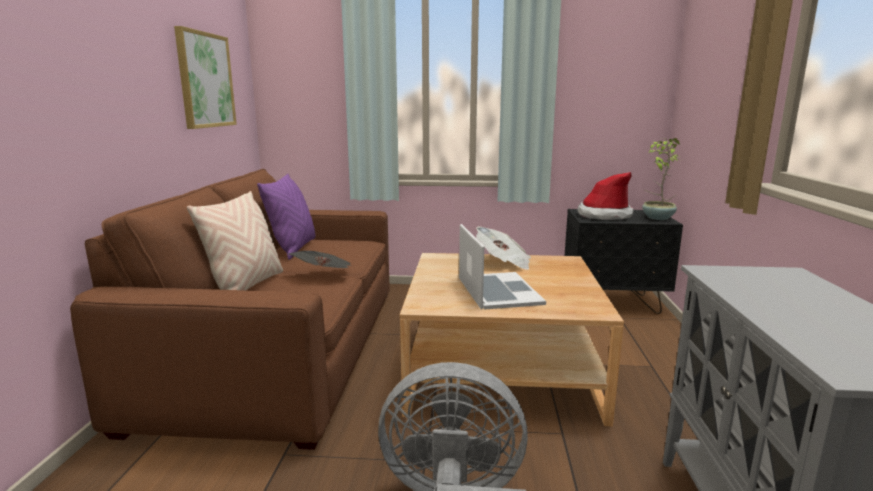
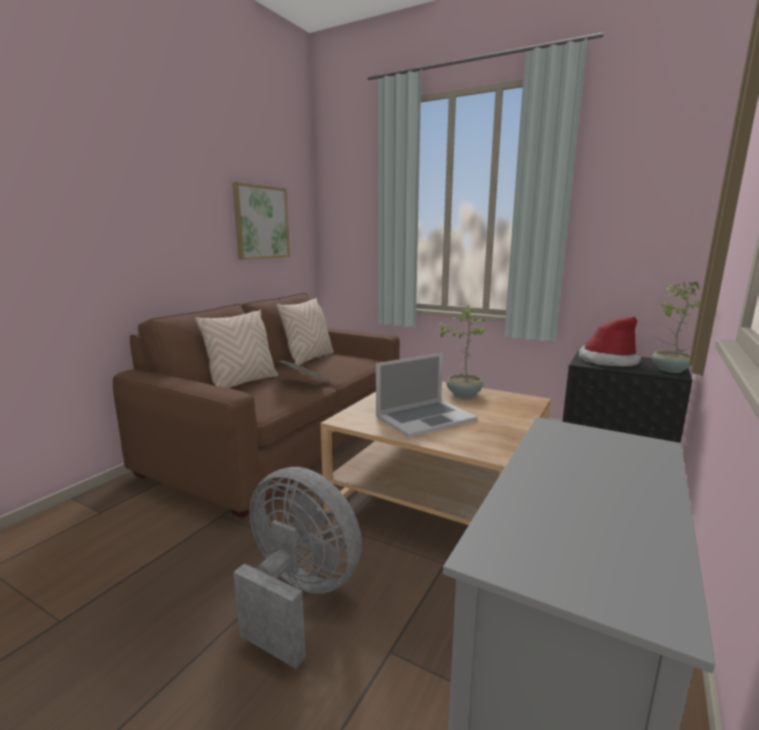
camera: 25 degrees right, 0 degrees up
(293, 248) = (309, 359): purple pillow -> beige pillow
(498, 291) = (425, 418): laptop -> laptop turned 45 degrees clockwise
(503, 263) = (463, 394): newspaper -> potted plant

